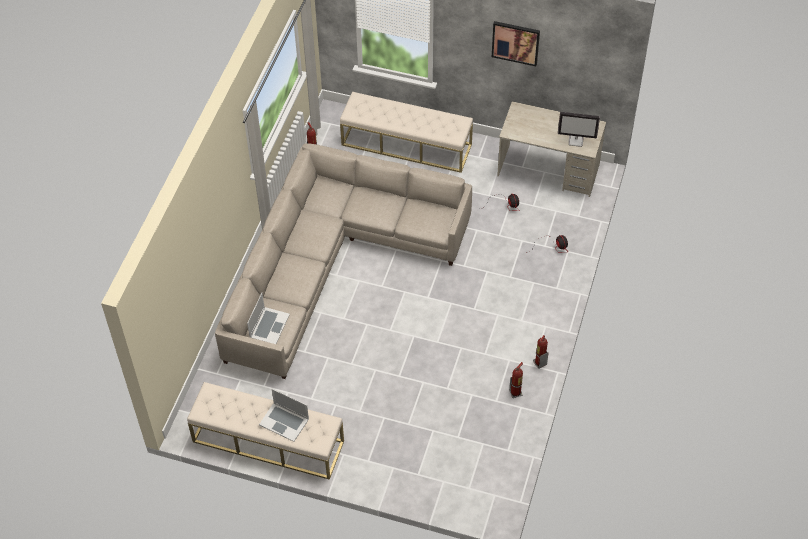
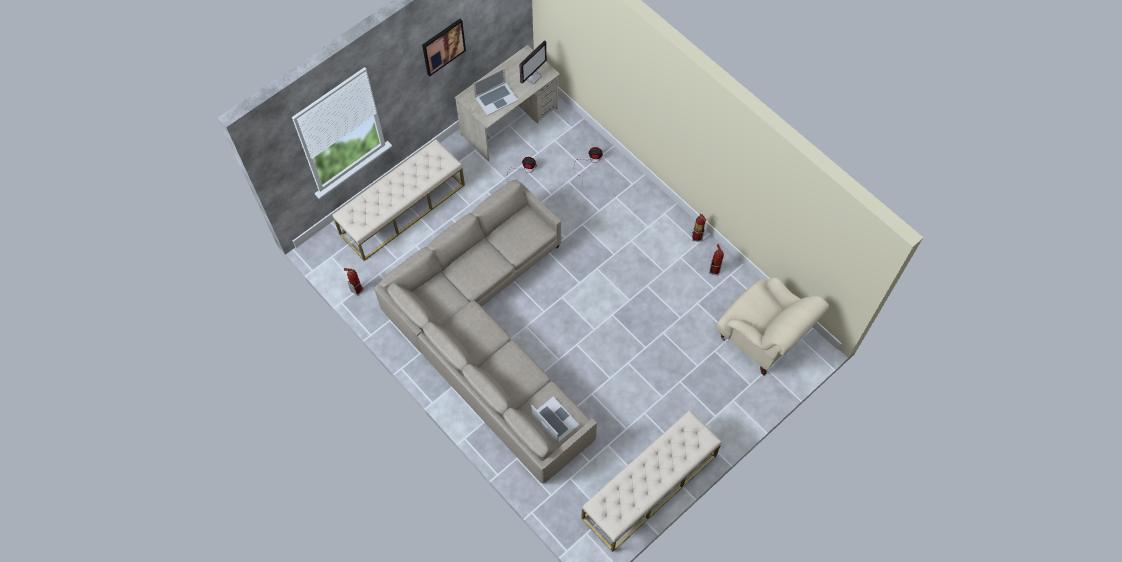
camera: 60 degrees left, 10 degrees up
(284, 421) = (667, 458): laptop -> laptop (496, 98)
(472, 463) = (762, 338): none -> beige armchair

